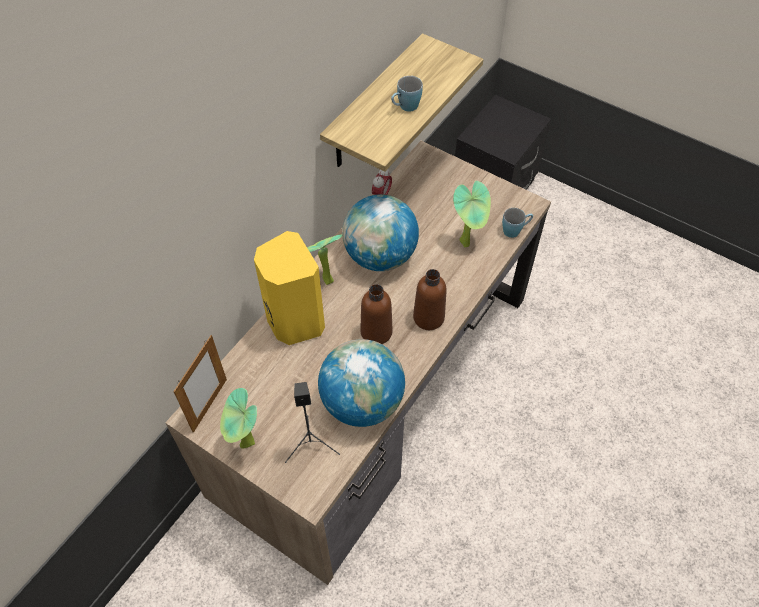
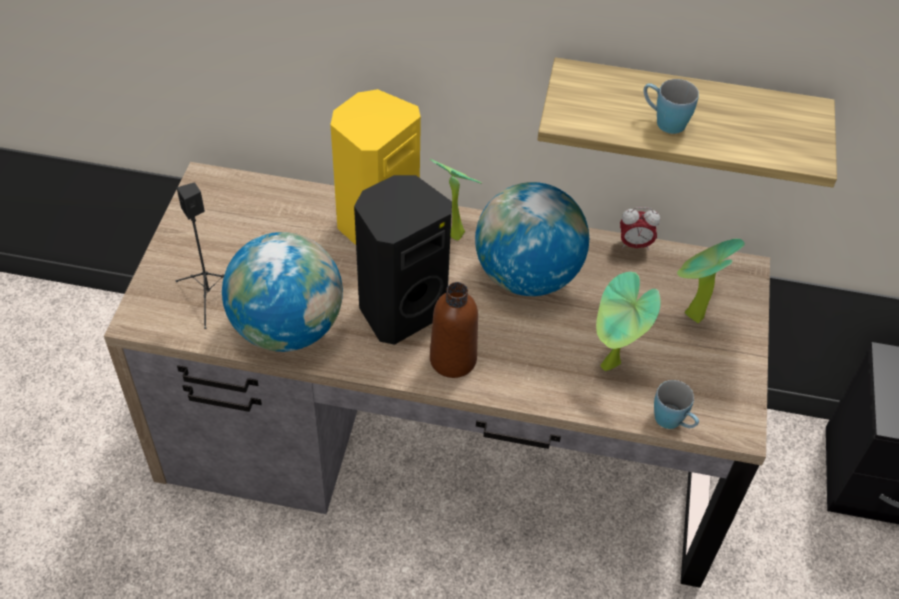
camera: 65 degrees right, 5 degrees down
(209, 405) = (226, 189): picture frame -> none
(246, 446) = (184, 239): potted plant -> potted plant (690, 317)
(376, 332) = (400, 309): brown bottle -> black speaker

